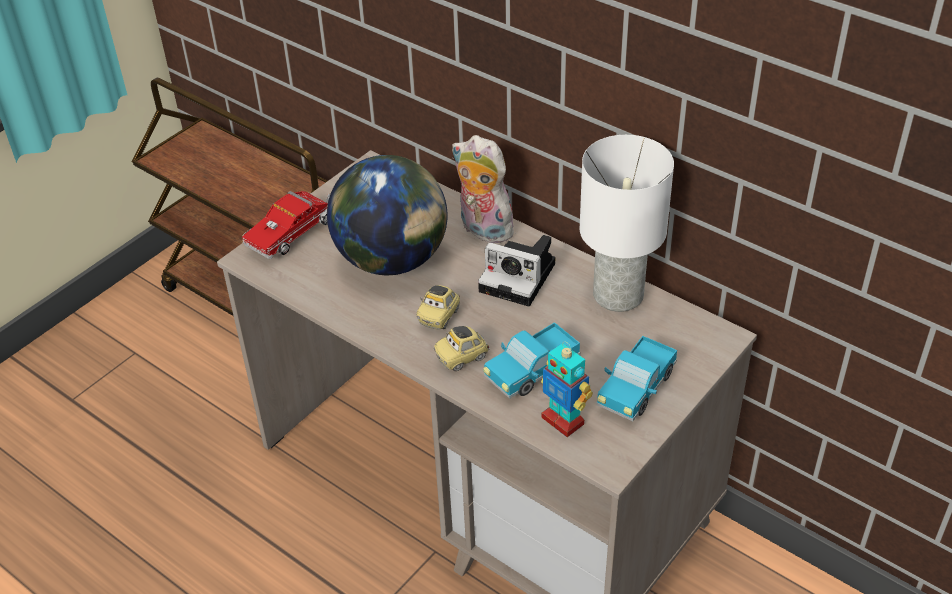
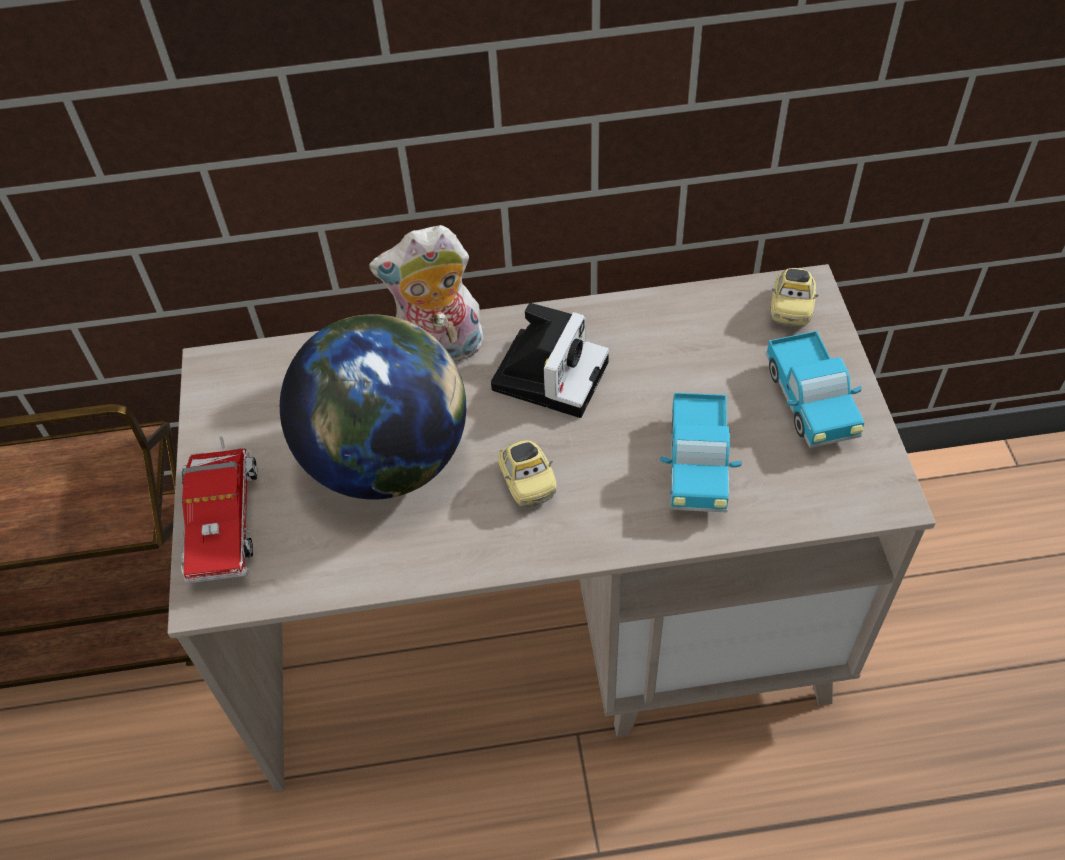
camera: 45 degrees left, 10 degrees up
(462, 358) = (612, 509): toy car -> toy car (791, 308)
(520, 277) = (550, 372): camera -> camera turned 45 degrees counterclockwise
(563, 420) = (793, 491): toy robot -> none
(619, 294) = (666, 316): white table lamp -> none

